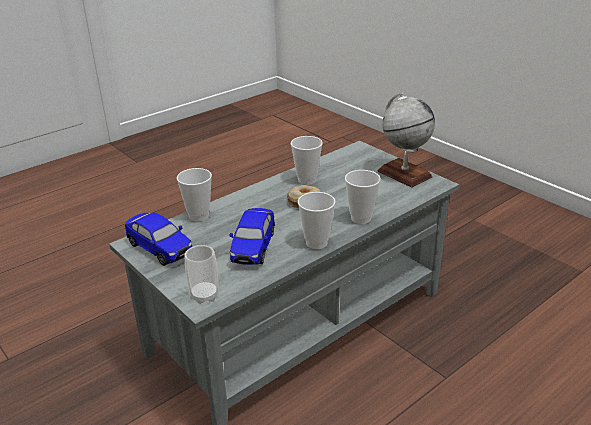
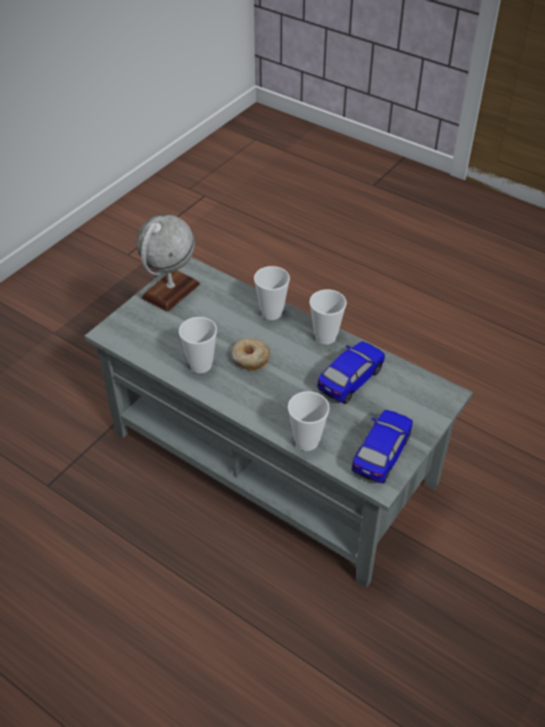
camera: 105 degrees left, 15 degrees up
(204, 295) = (436, 395): cup -> none
(253, 248) = (350, 380): toy car -> toy car turned 45 degrees counterclockwise

